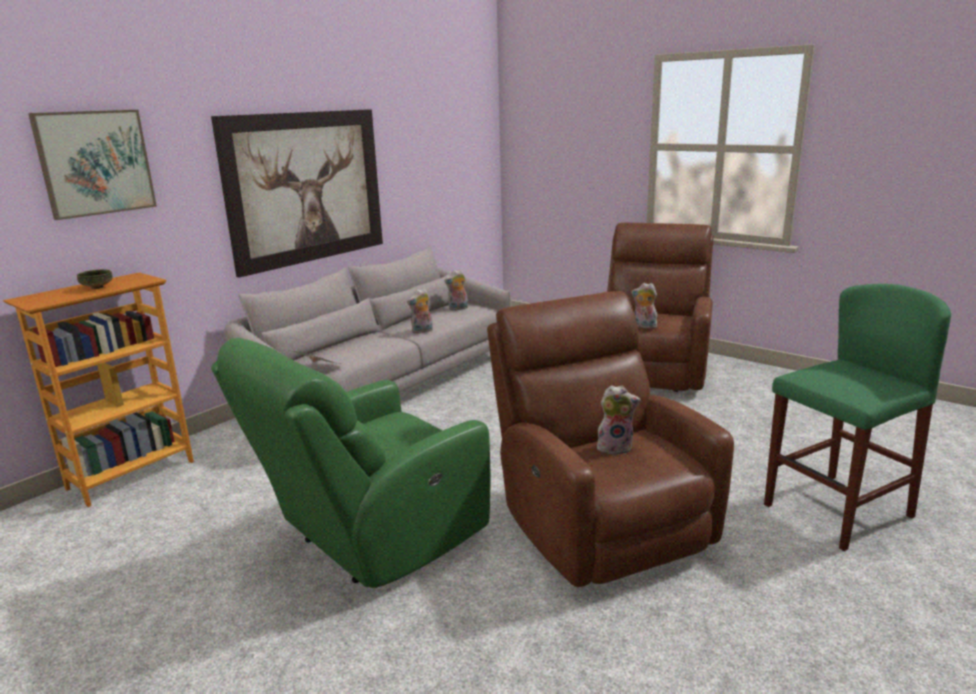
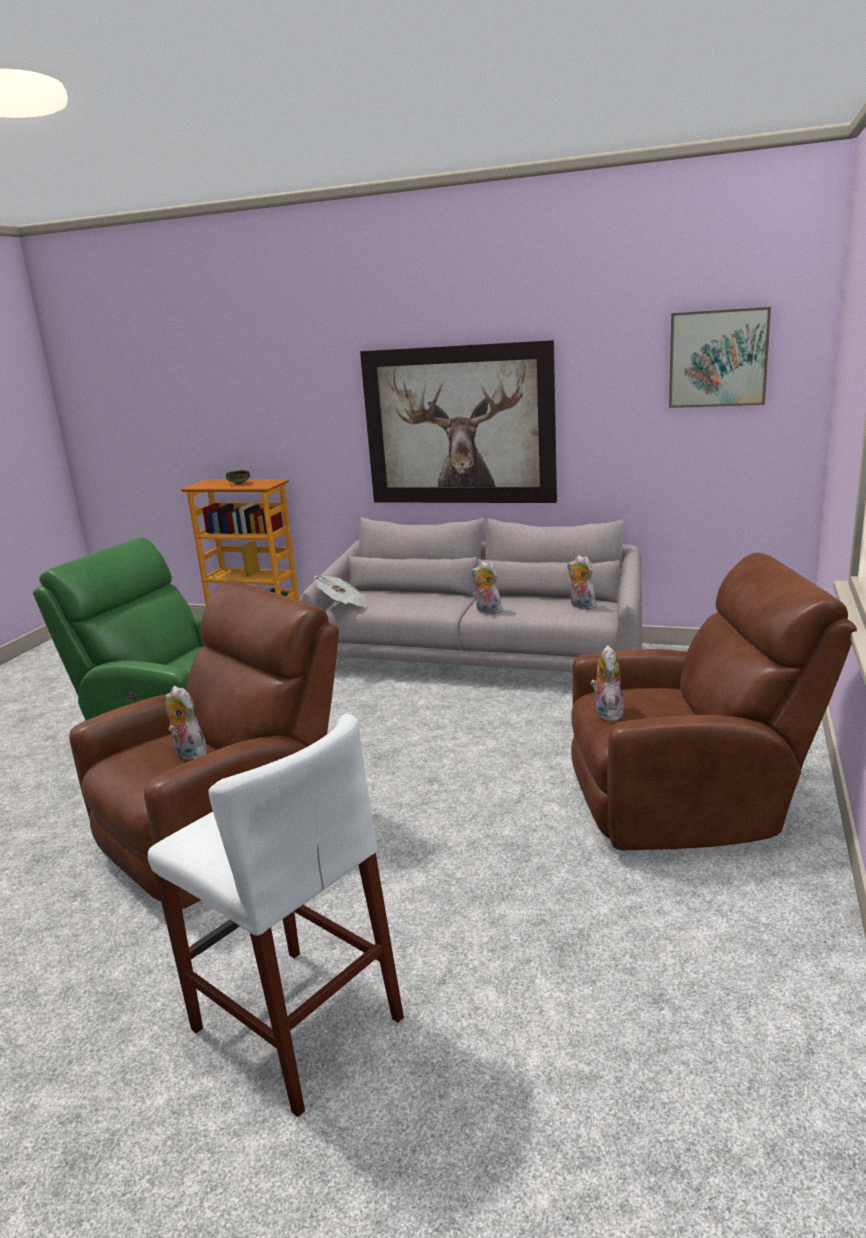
camera: 70 degrees right, 0 degrees up
(95, 163) = (269, 388): picture -> picture (718, 358)
(615, 447) = (188, 754): plush toy -> plush toy turned 150 degrees clockwise
(837, 510) = (296, 1024): green stool -> white stool

